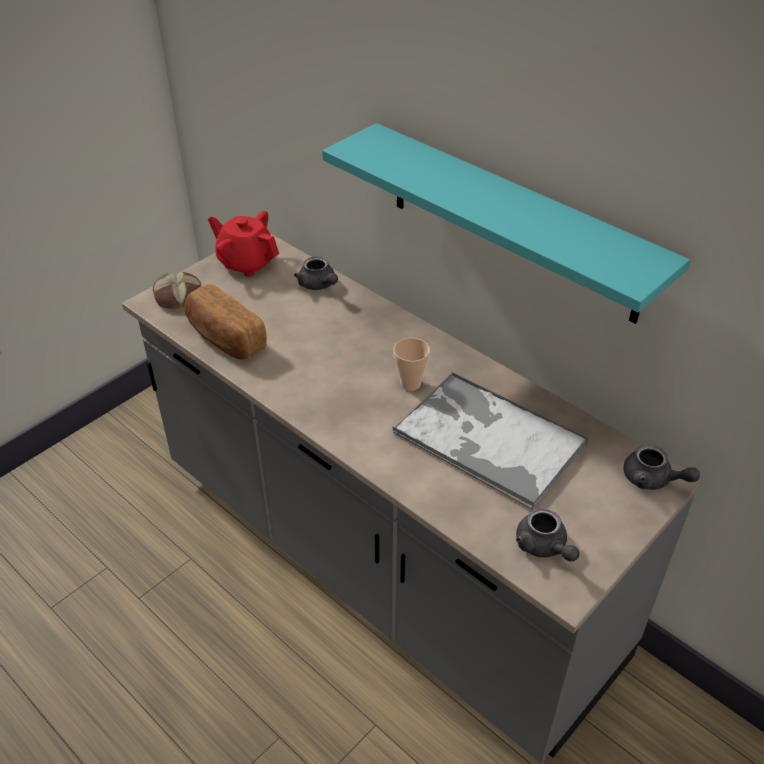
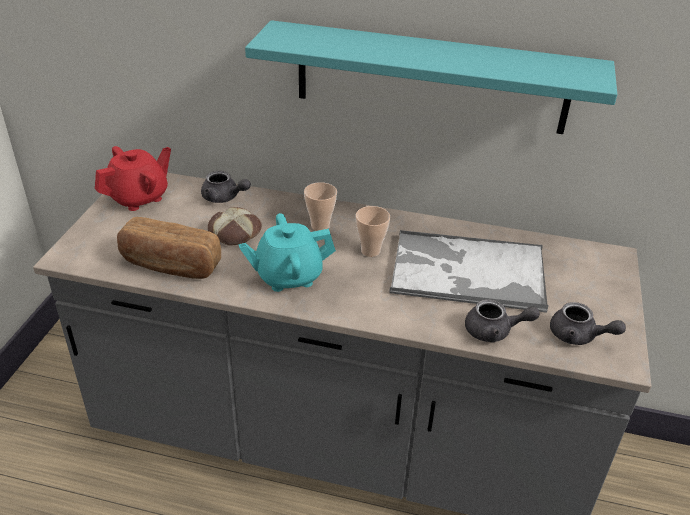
camera: 30 degrees left, 5 degrees down
(178, 297) = (92, 244): bread -> bread (235, 233)
(246, 263) = (139, 197): red teapot -> red teapot turned 135 degrees clockwise
(315, 383) = (288, 276): none -> turquoise teapot
(383, 342) = (320, 226): none -> cup
(652, 480) = (606, 260): grey teapot -> grey teapot (494, 331)

